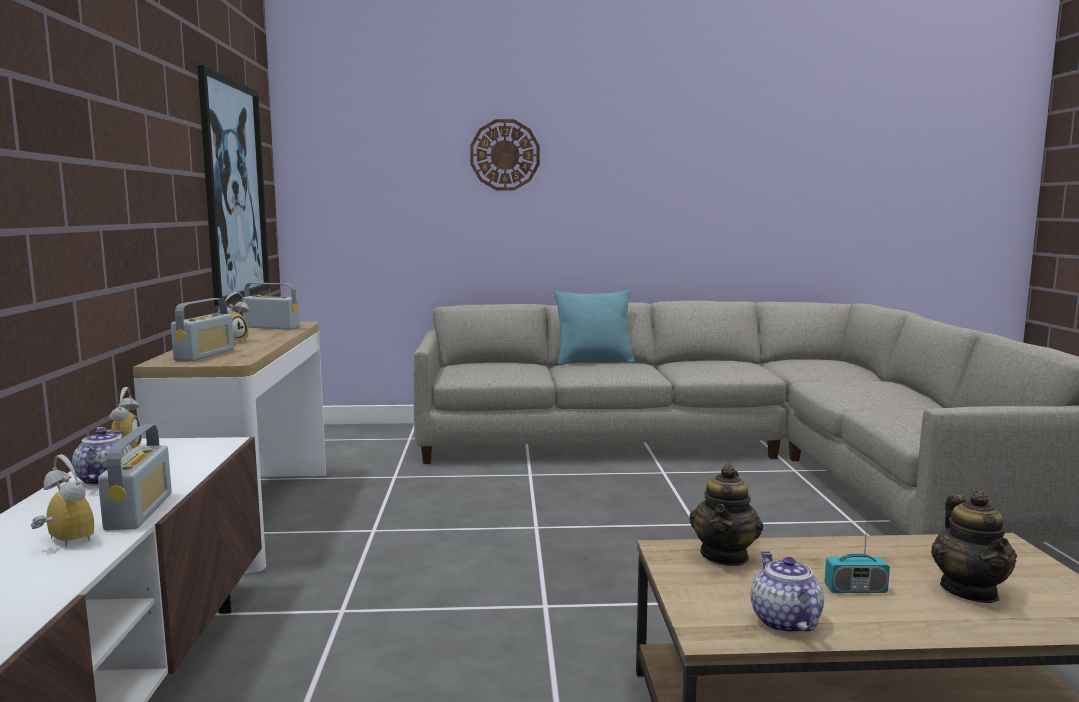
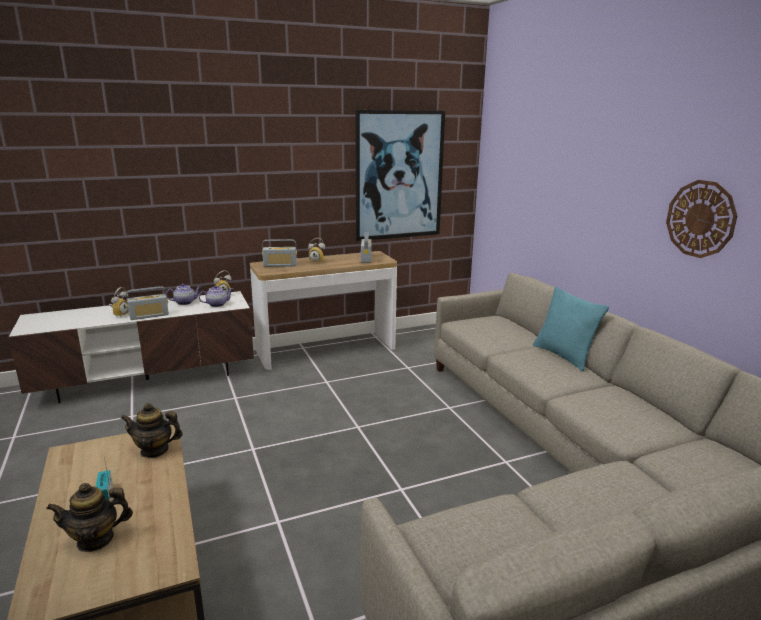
camera: 70 degrees right, 10 degrees up
(505, 155) = (585, 160): wall clock -> wall clock (700, 219)
(783, 621) = (72, 471): teapot -> teapot (217, 304)

